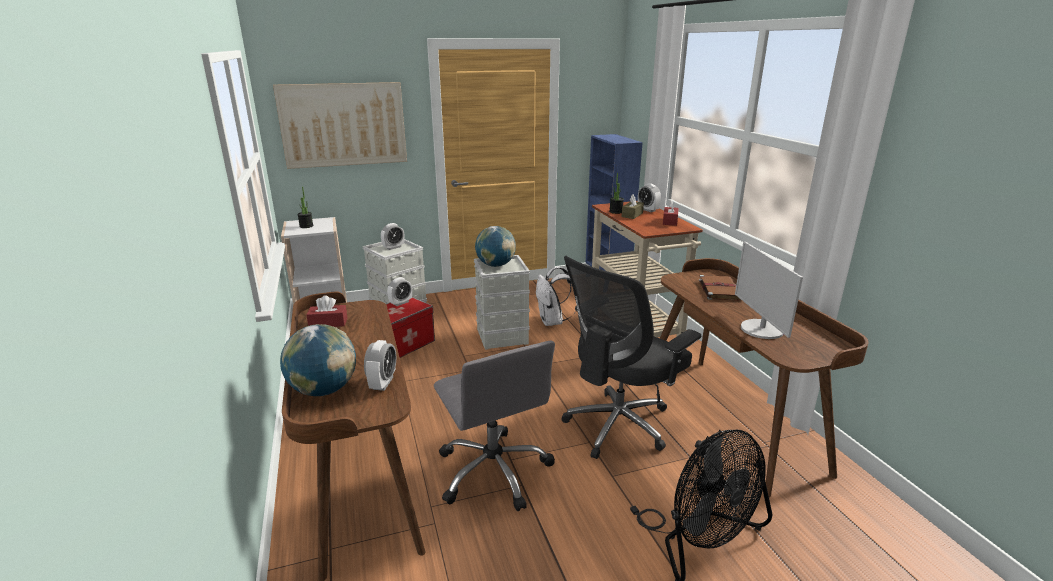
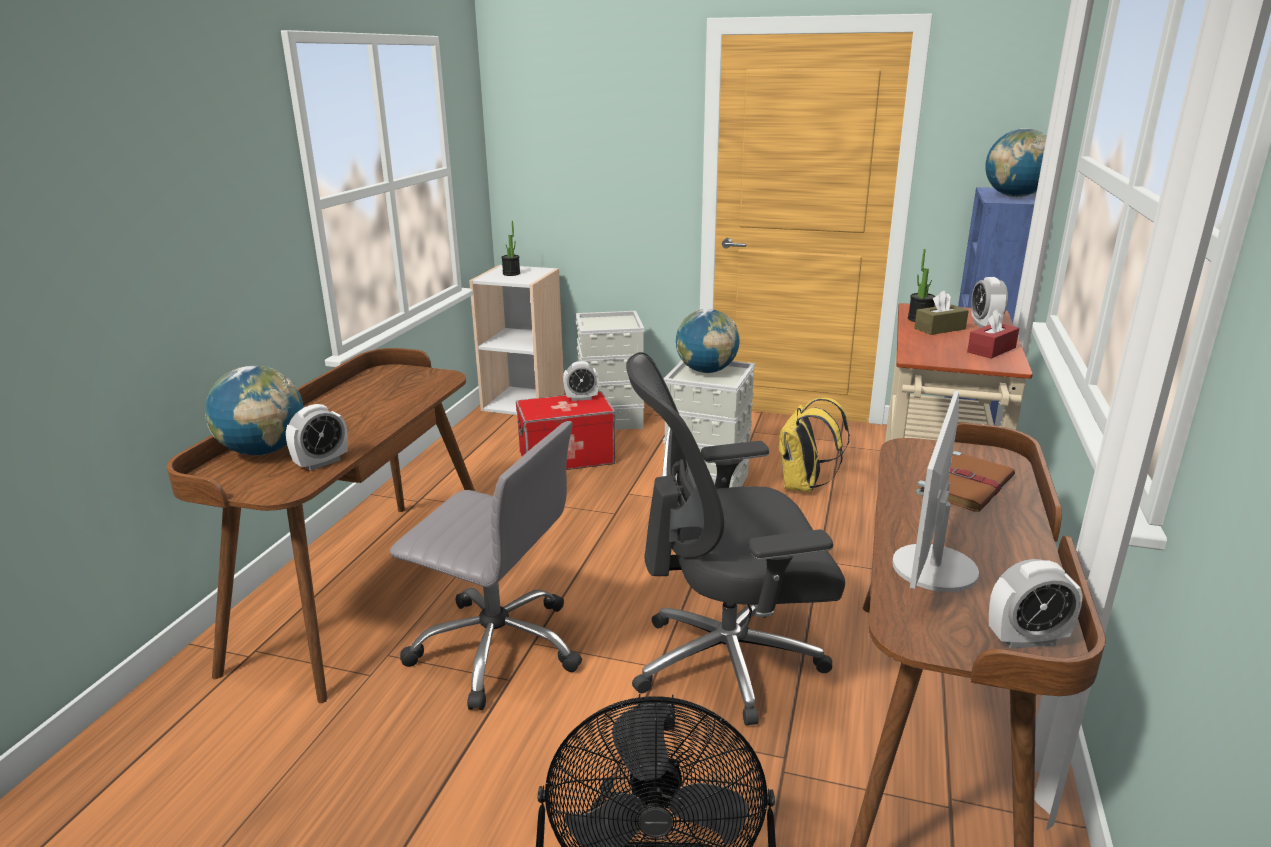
camera: 35 degrees right, 0 degrees up
(328, 323) = (378, 384): red tissue box -> none
(343, 125) = (582, 142): picture -> none
(393, 247) = (613, 322): alarm clock -> alarm clock (1026, 639)
(494, 471) = (498, 648): grey office chair -> grey office chair turned 75 degrees counterclockwise
(553, 322) = (803, 486): white backpack -> yellow backpack
(621, 139) = (1014, 197): none -> globe

